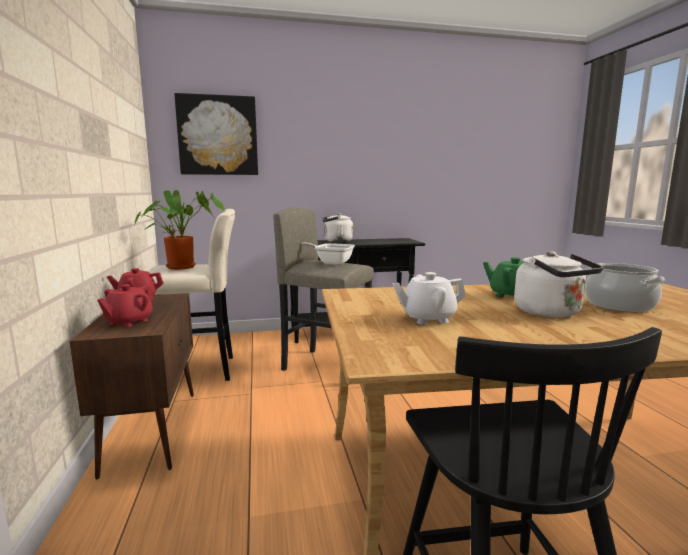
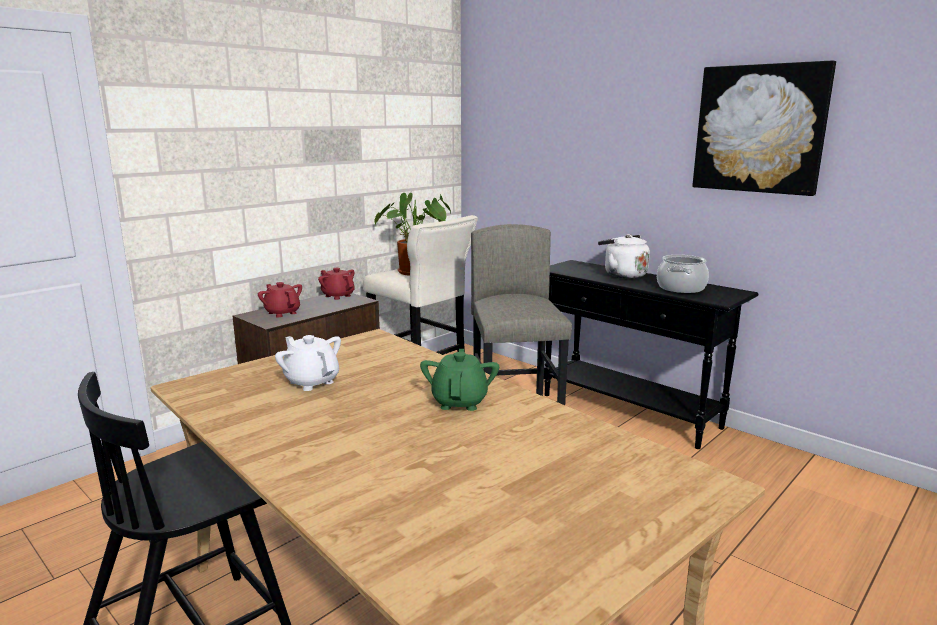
camera: 55 degrees right, 5 degrees up
(128, 322) = (282, 313): red teapot -> red teapot turned 60 degrees clockwise
(218, 136) = (519, 119): picture -> picture (759, 129)
(331, 262) = (520, 303): frying pan -> none
(551, 312) = (397, 428): white kettle -> none
(619, 305) = (490, 465): cooking pot -> cooking pot (681, 288)

